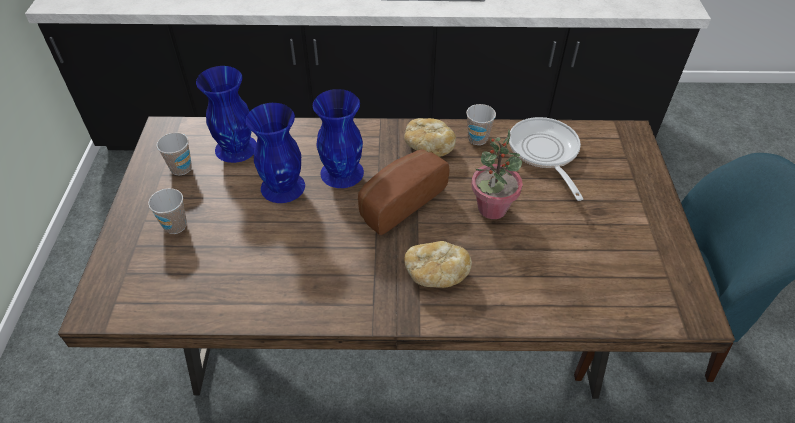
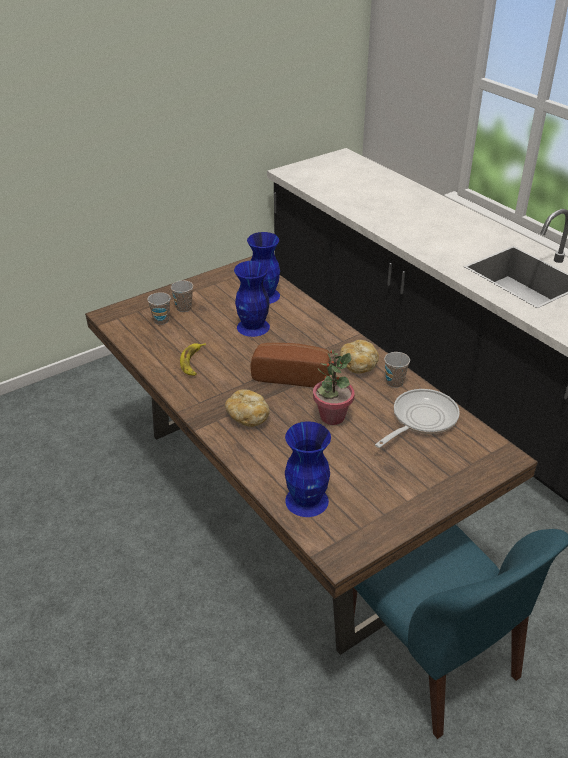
camera: 55 degrees right, 10 degrees down
(181, 168) = (226, 287): cup -> cup (161, 320)
(292, 272) = (193, 362): none -> banana
(343, 172) = (291, 342): blue vase -> blue vase (307, 501)

